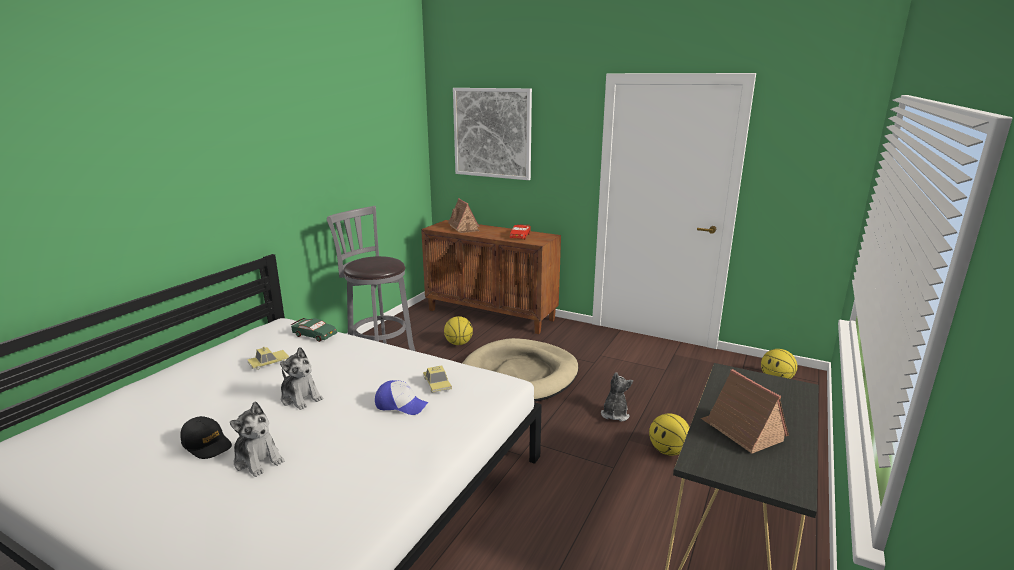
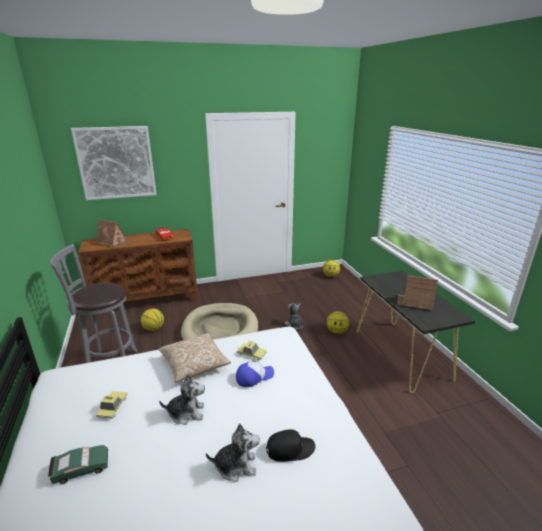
camera: 45 degrees left, 5 degrees up
(207, 444) = (182, 486): black cap -> black cap (290, 449)
(314, 335) = (108, 368): green toy car -> green toy car (81, 468)
(374, 366) = (195, 365): none -> pillow

